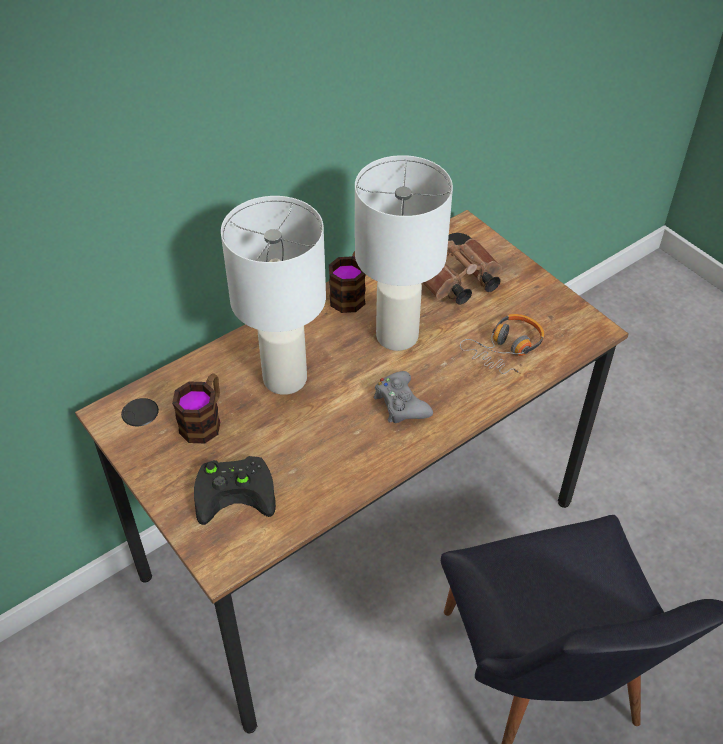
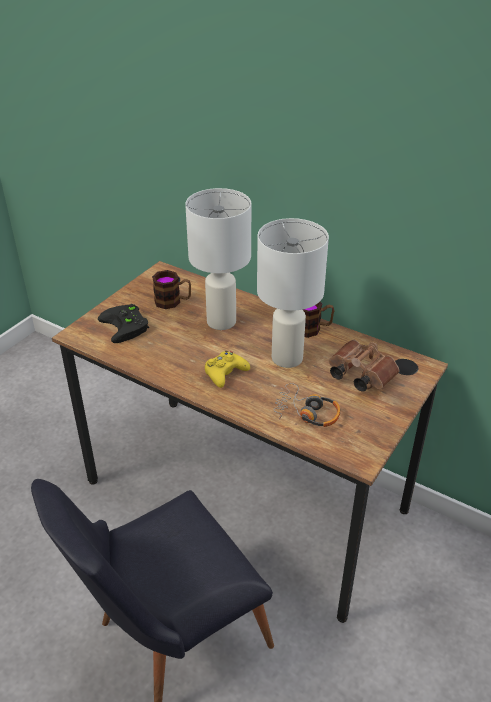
camera: 70 degrees right, 10 degrees down
(401, 404) = (225, 373): grey game controller -> yellow game controller

